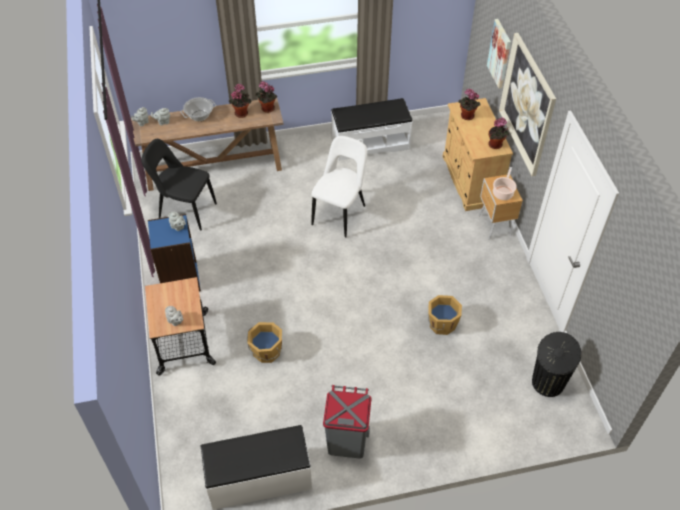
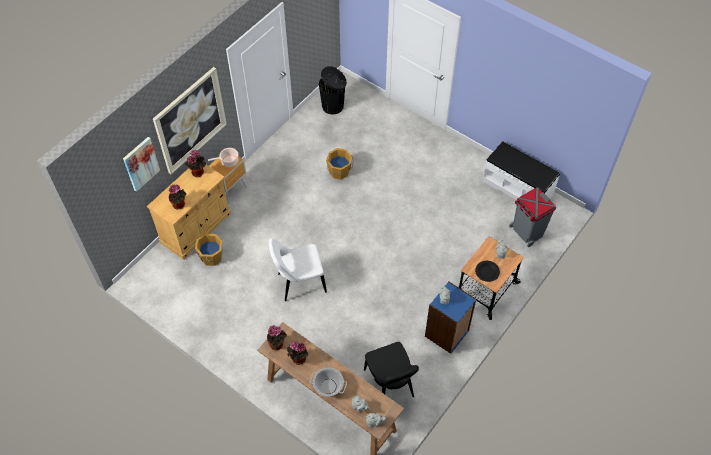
camera: 130 degrees left, 5 degrees up
(171, 295) = (487, 271): none -> black plate
(266, 352) = (446, 242): orange bucket -> orange bucket (212, 257)
(347, 442) = (458, 166): grey trash can -> grey trash can (527, 232)
(370, 143) = (208, 315): white bench -> none

